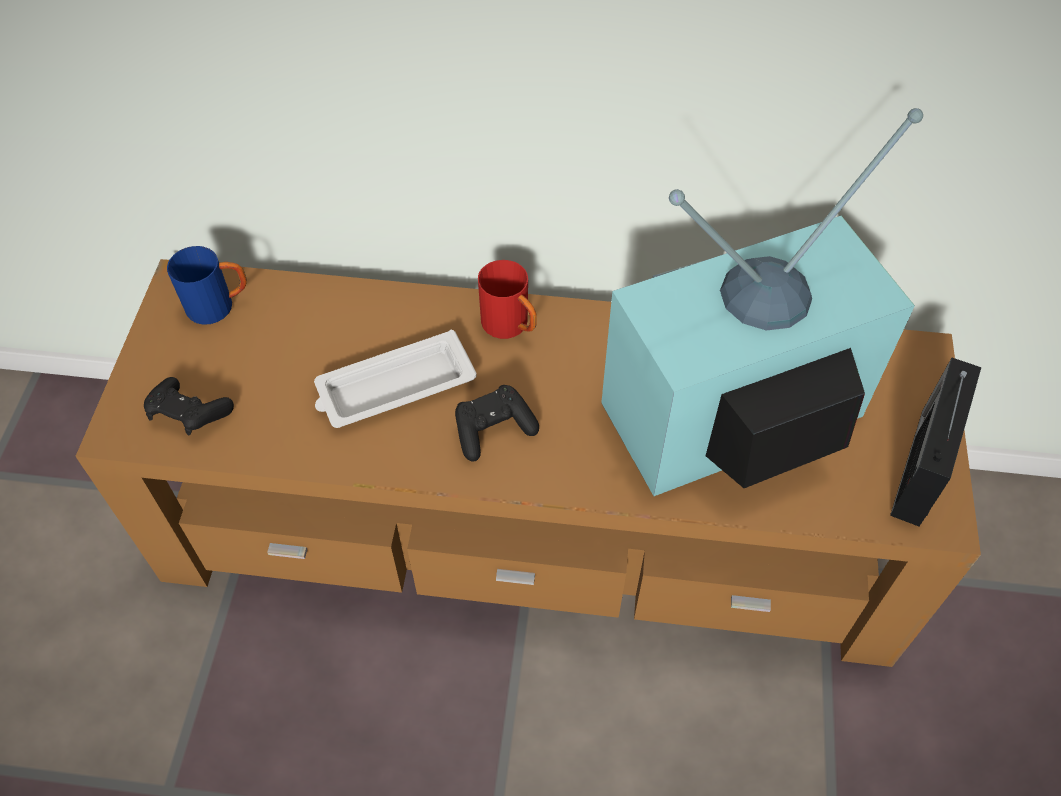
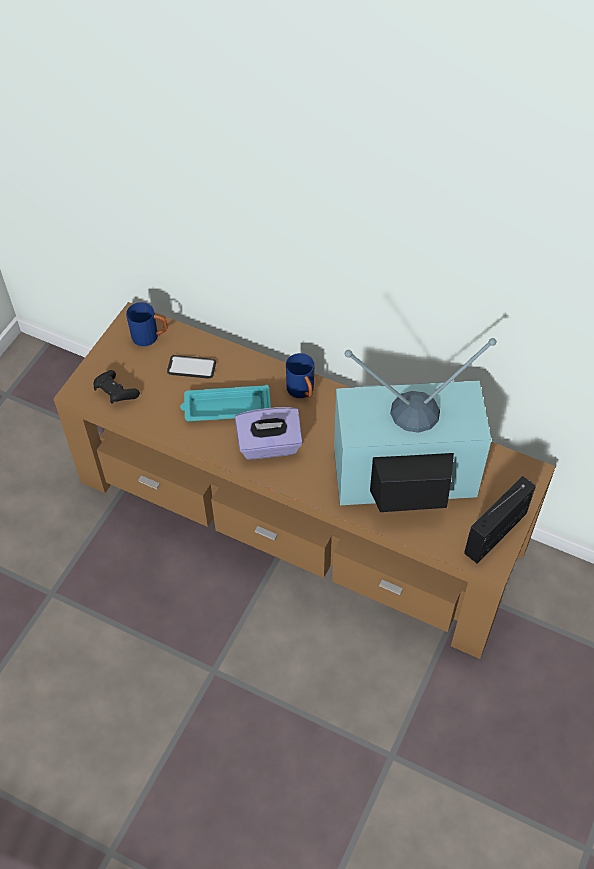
camera: 20 degrees right, 0 degrees up
(309, 336) = (191, 367): none -> phone
(393, 387) = (225, 408): white tray -> turquoise tray
(493, 430) = (269, 445): black game controller -> purple tissue box
(511, 327) = (302, 392): red mug -> blue mug

